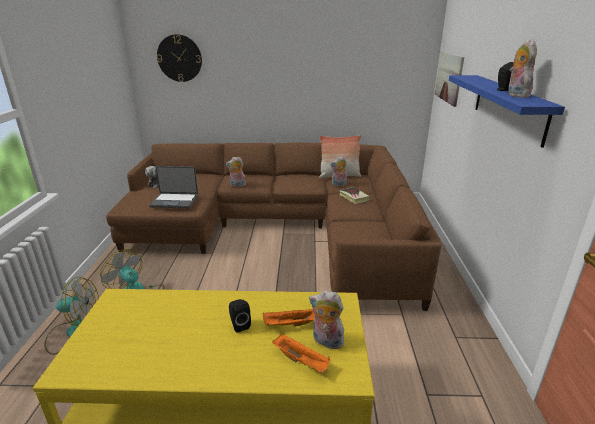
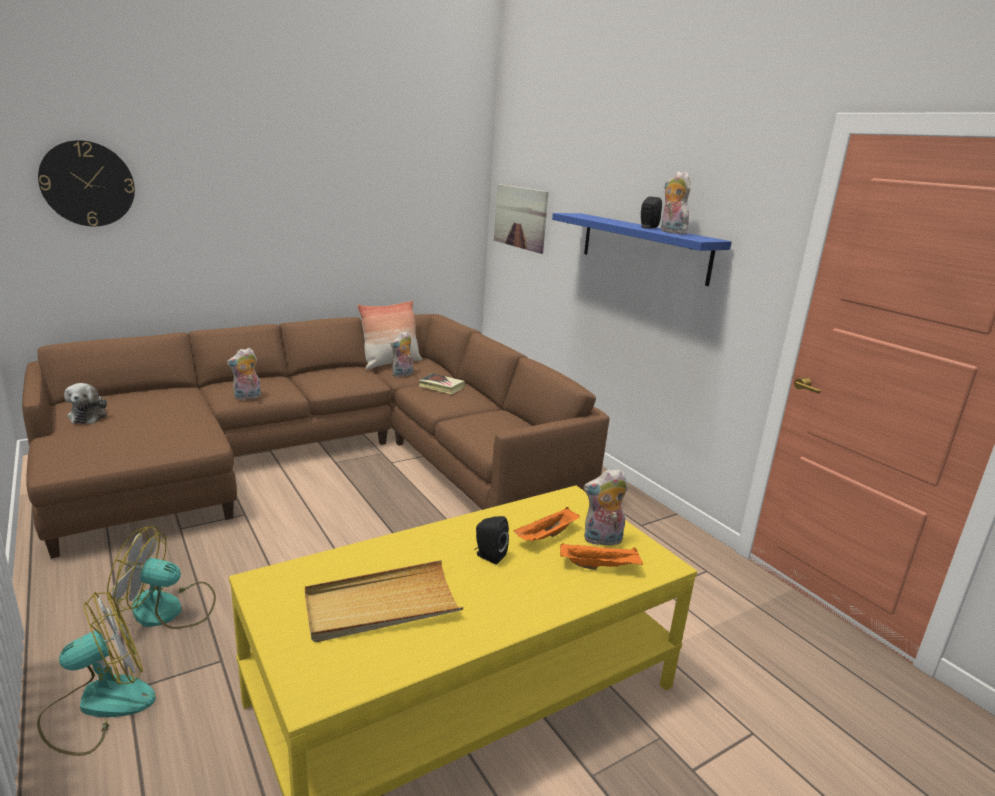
camera: 35 degrees left, 5 degrees down
(148, 334) = (381, 606): none -> beige tray
(175, 201) = (162, 437): laptop -> none

